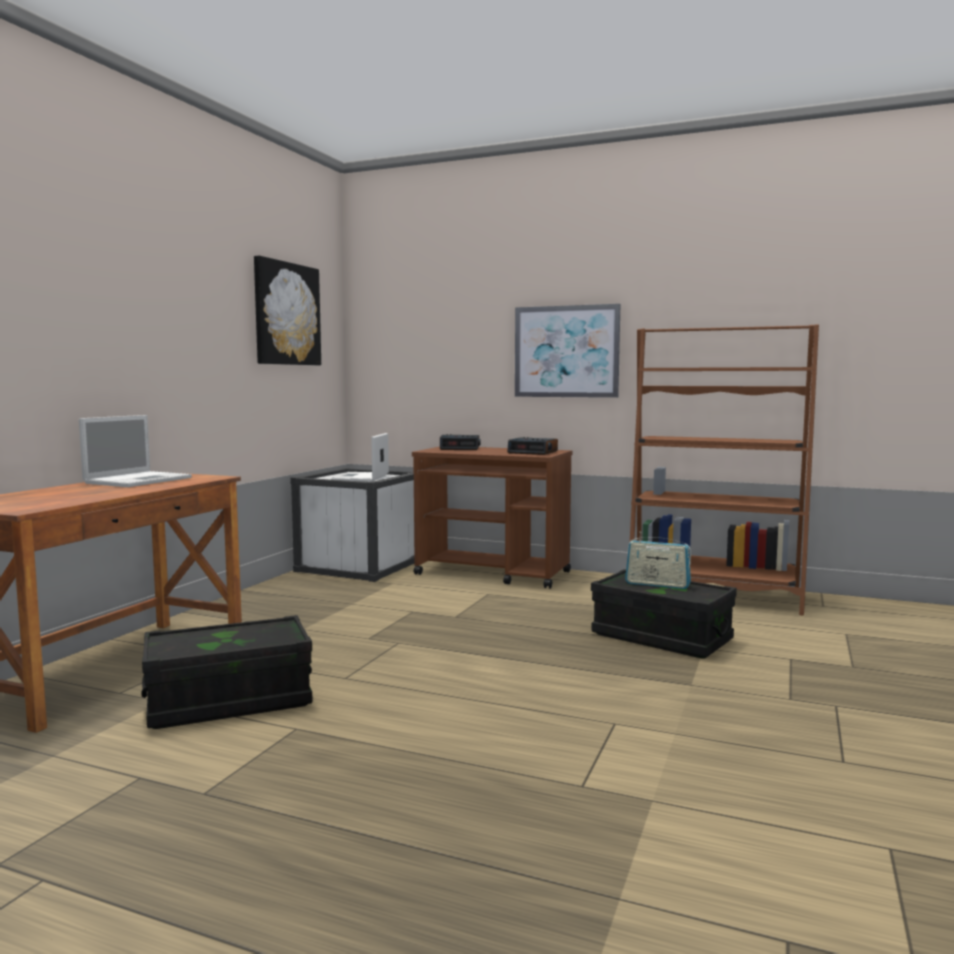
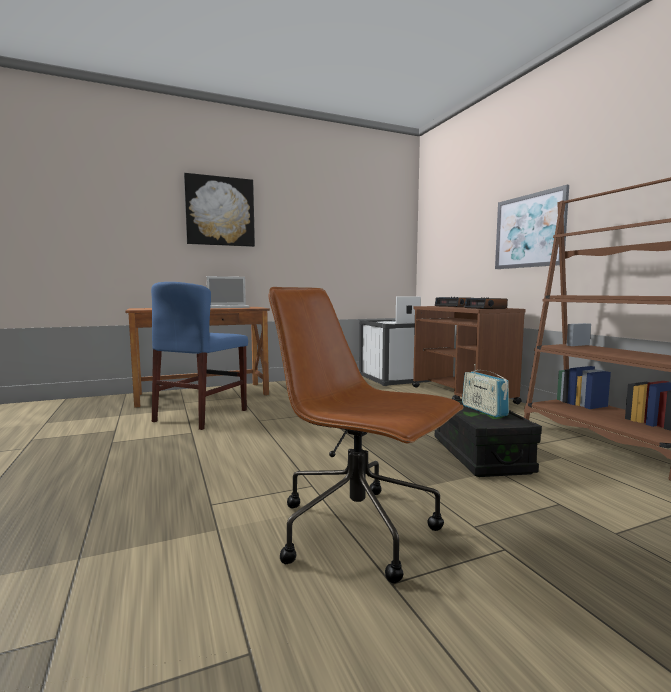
camera: 45 degrees right, 0 degrees up
(229, 701) = (201, 415): black storage box -> blue chair
(286, 314) = (362, 225): picture -> picture (220, 211)
(743, 739) = (359, 530): none -> brown office chair

